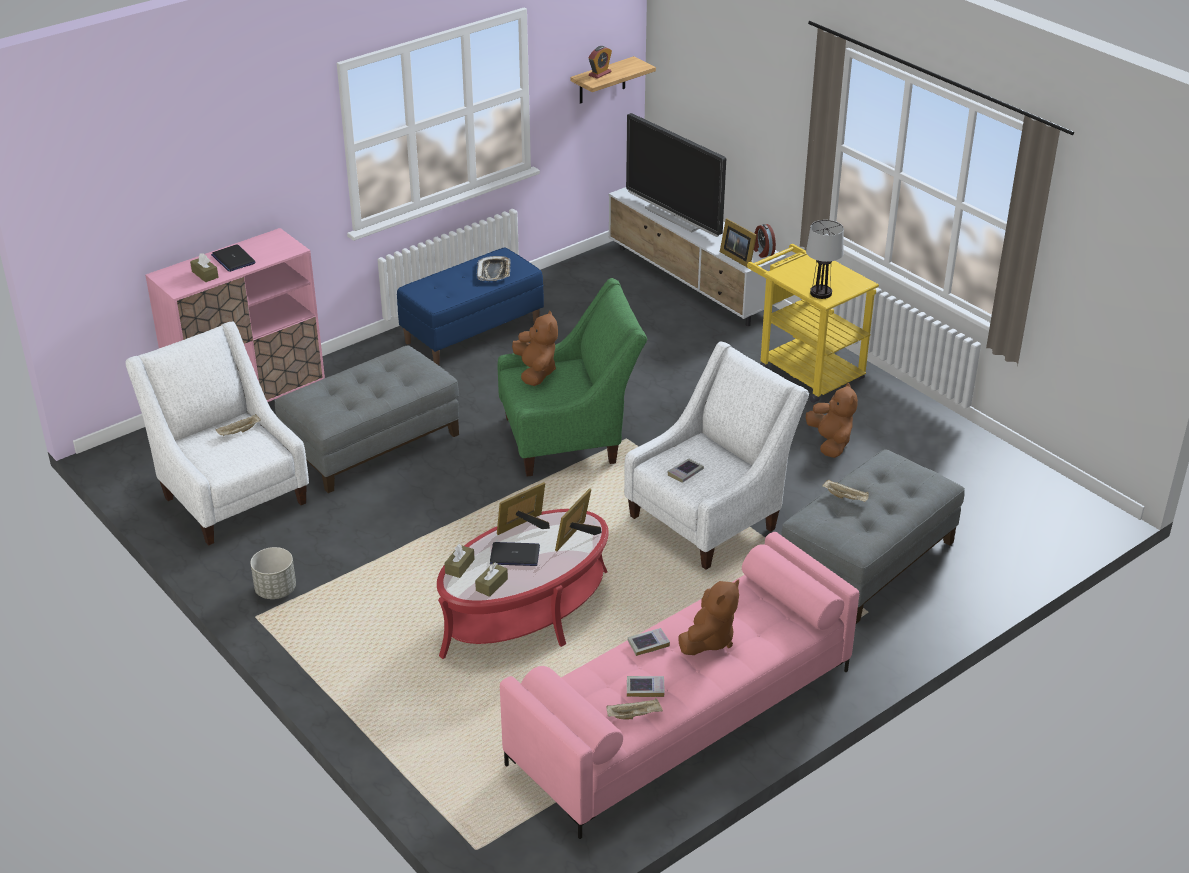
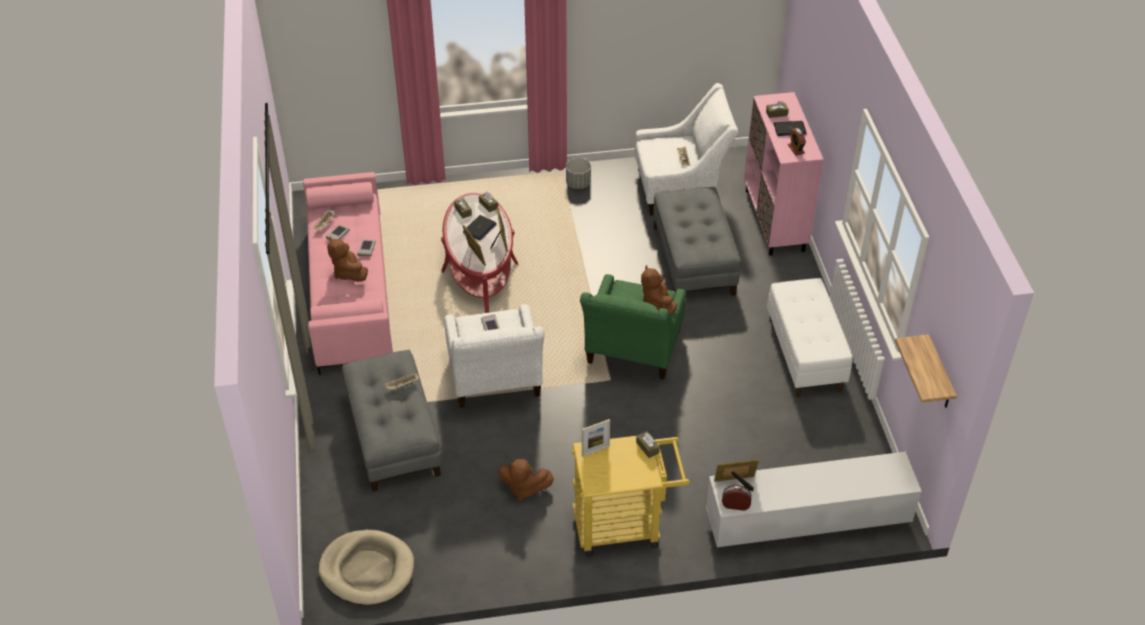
camera: 120 degrees right, 10 degrees up
(472, 332) = (805, 355): blue bench -> white bench
(494, 272) = (813, 335): tray -> none
(536, 372) = (657, 304): brown plush toy -> brown plush toy turned 60 degrees clockwise
(600, 73) = (924, 355): alarm clock -> alarm clock (796, 149)
(675, 216) = (834, 476): television -> none
(783, 268) = (647, 447): none -> brown tissue box
(820, 293) = (595, 451): table lamp -> picture frame
(1041, 502) = (367, 570): none -> beige dog bed

